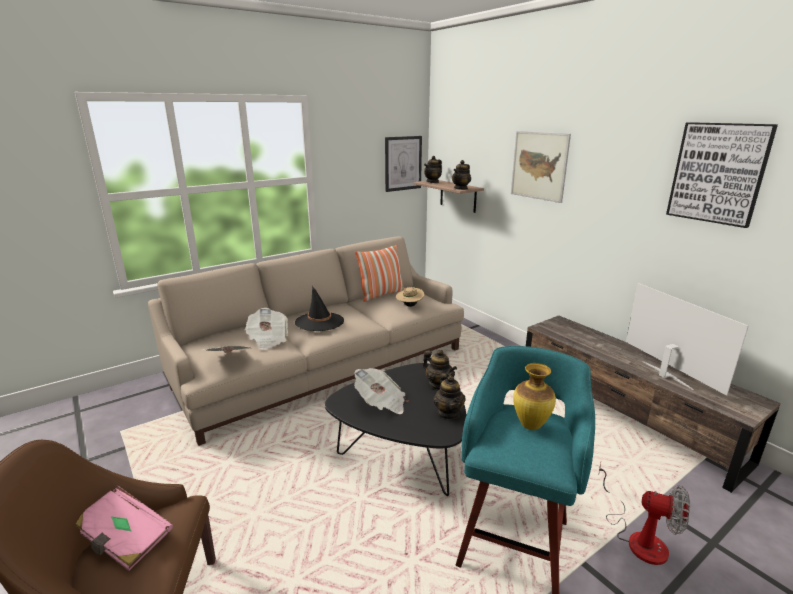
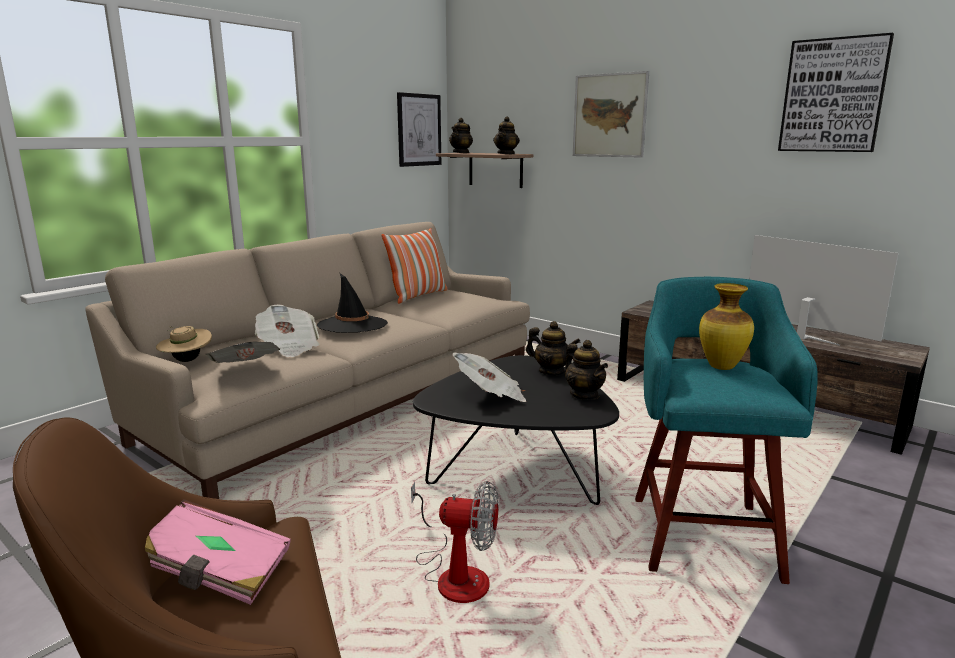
camera: 15 degrees left, 5 degrees down
(409, 305) = (463, 302): beige hat -> beige hat (186, 360)
(638, 537) = (835, 508): fan -> fan (454, 574)

